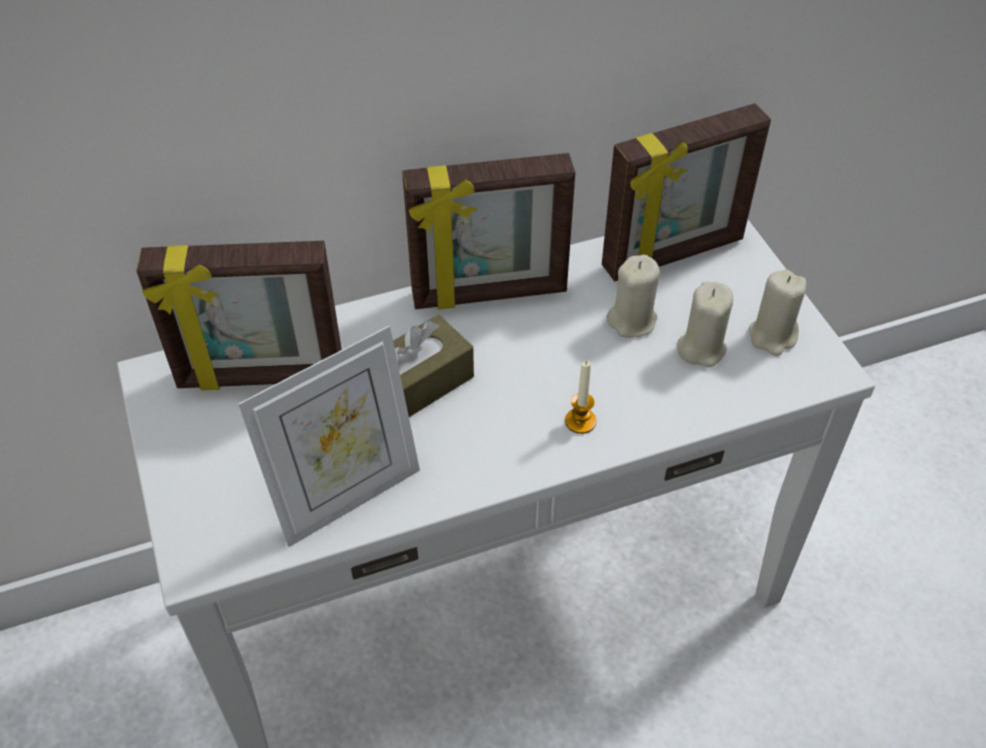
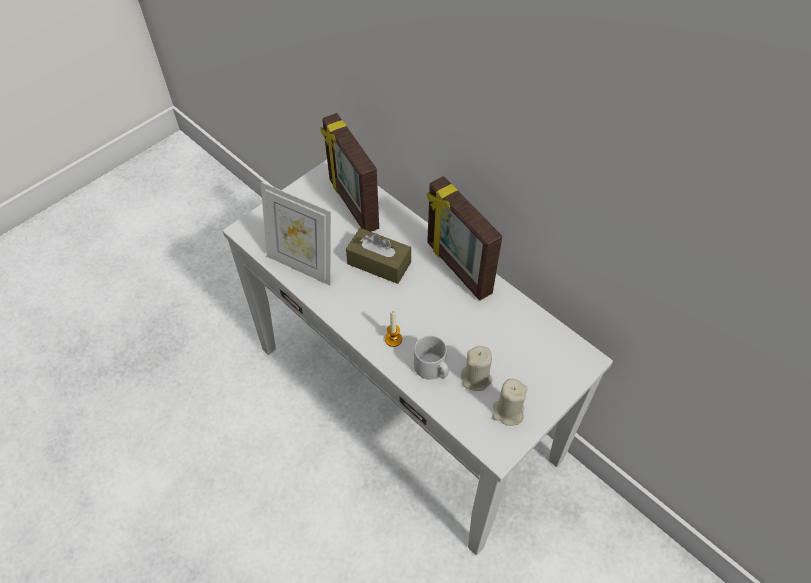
camera: 65 degrees right, 5 degrees up
(632, 321) = (477, 339): beige candle -> none
(661, 393) = (432, 369): none -> grey mug
(674, 255) = (543, 342): picture frame -> none

